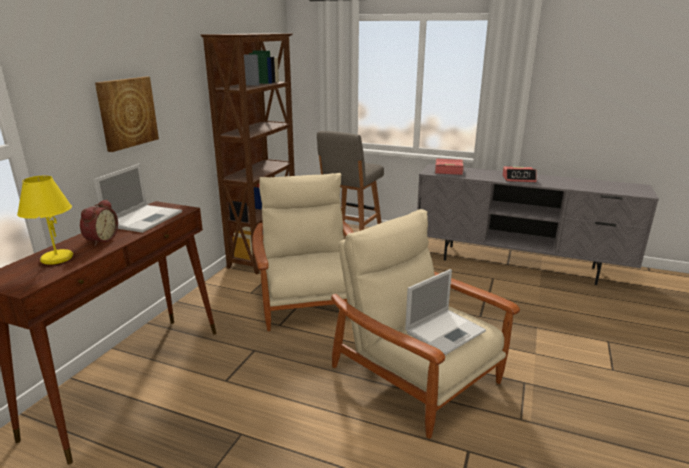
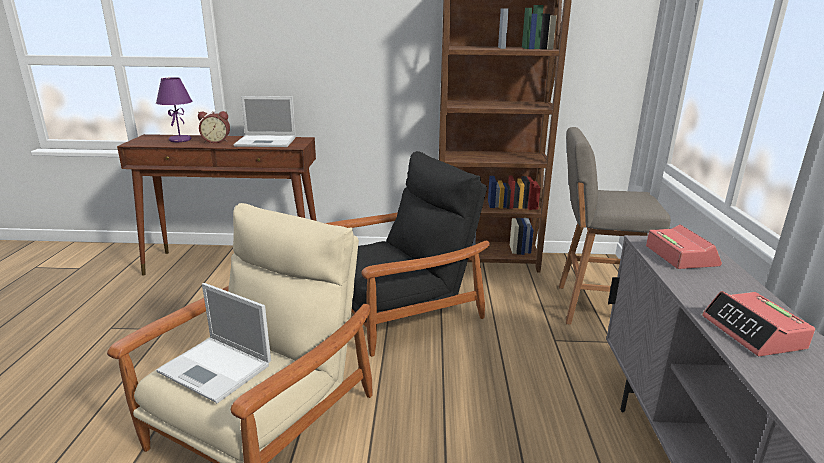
camera: 70 degrees right, 0 degrees up
(56, 258) = (180, 140): yellow table lamp -> purple table lamp
(127, 112) = (323, 53): picture -> none
(307, 300) = (400, 311): beige armchair -> black armchair

